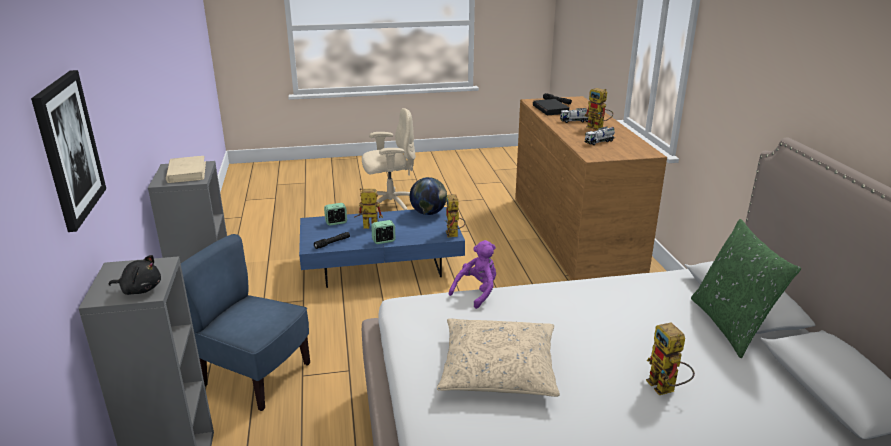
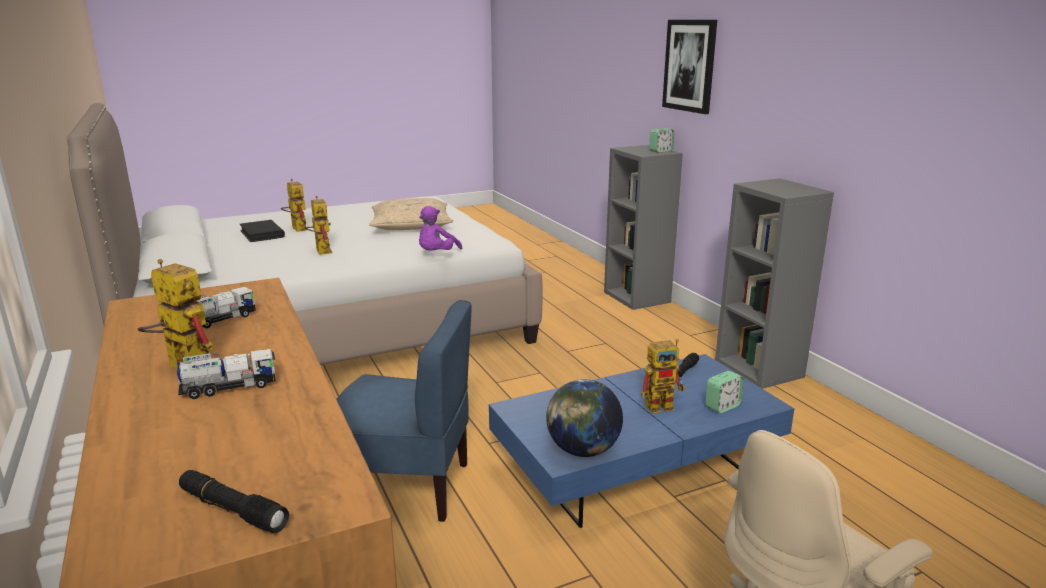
camera: 165 degrees right, 5 degrees down
(140, 289) = (631, 148): black plush toy -> none
(187, 172) = (780, 188): beige book -> none
(255, 376) = (646, 337): blue chair -> blue chair (405, 487)
(383, 241) = (613, 385): alarm clock -> alarm clock (661, 151)
(454, 235) = (510, 409): toy robot -> toy robot (321, 250)
(550, 109) = (282, 443): black book -> black book (262, 234)
(731, 325) = (209, 256): green pillow -> none

